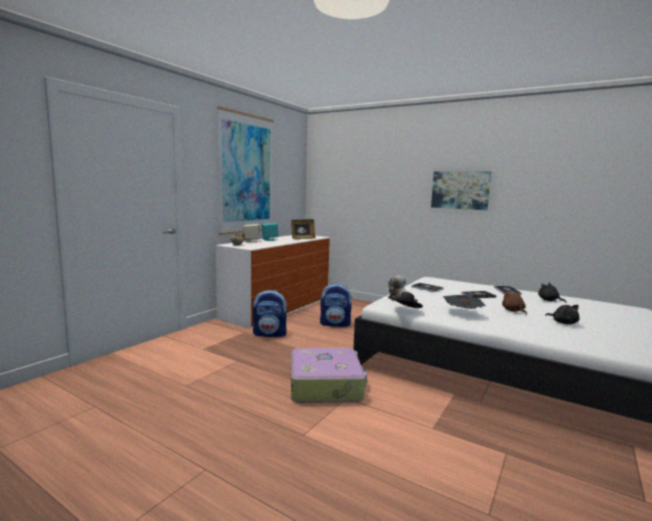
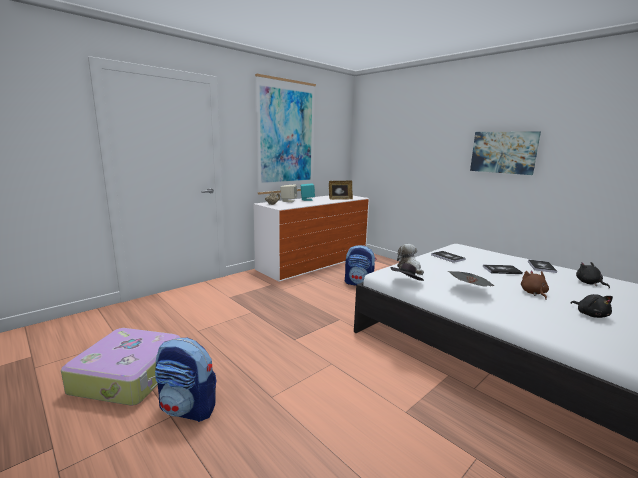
camera: 15 degrees right, 5 degrees up
(270, 334) = (294, 288): backpack -> backpack (188, 408)
(326, 385) = (319, 347): suitcase -> suitcase (130, 375)

